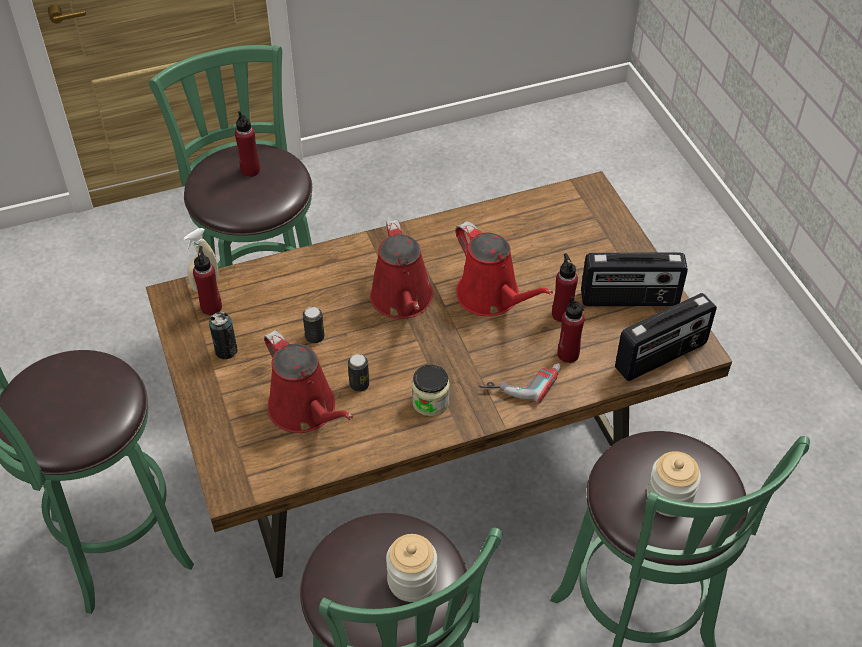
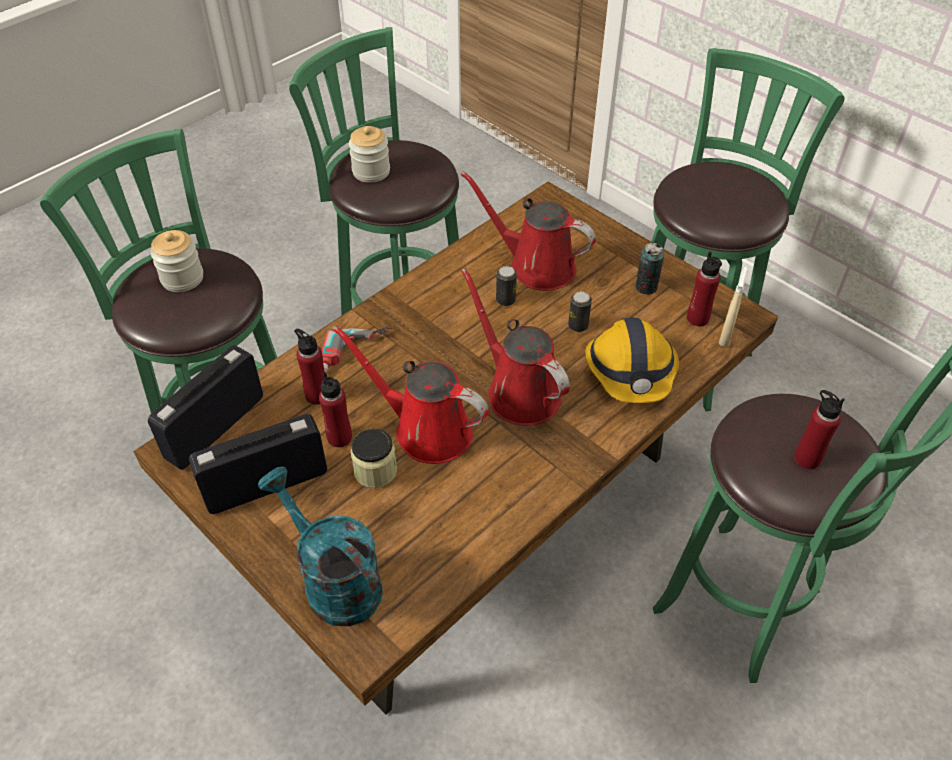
camera: 155 degrees right, 0 degrees up
(304, 285) = (631, 371): none -> hard hat
(430, 402) = (432, 307): jar -> jar (375, 471)
(599, 226) = (333, 580): none -> turquoise watering can

